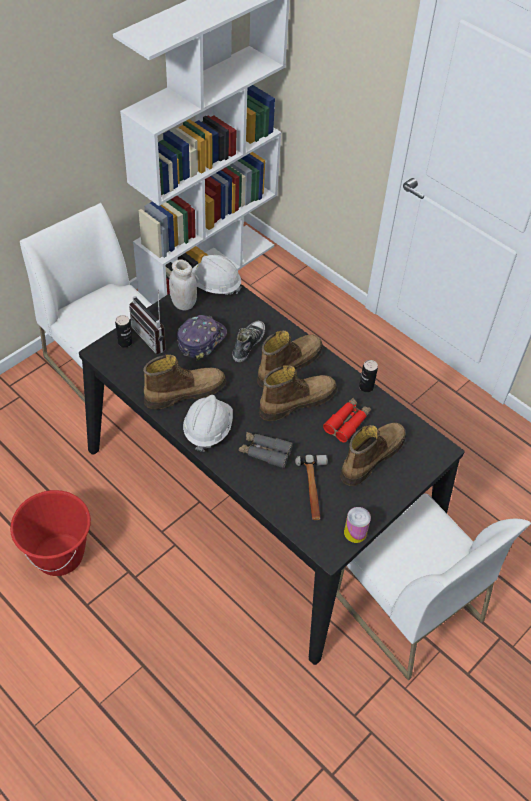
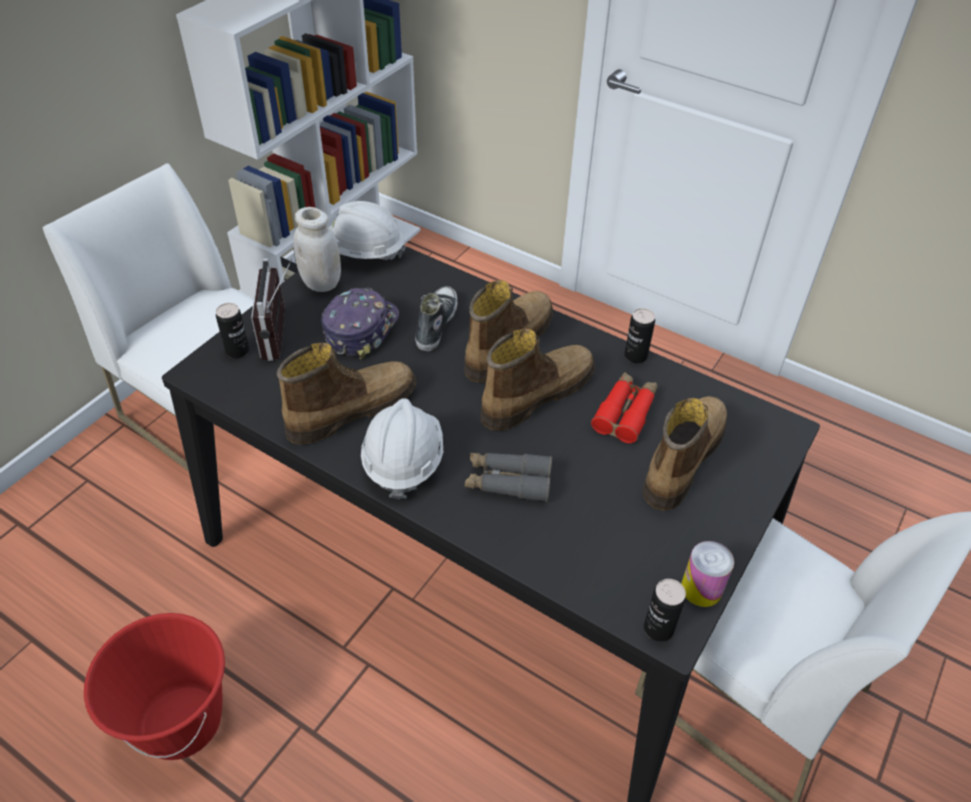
camera: 10 degrees left, 5 degrees down
(153, 337) = (283, 336): radio -> radio turned 45 degrees clockwise
(314, 489) = (607, 528): hammer -> none
(324, 549) = (658, 628): none -> can

